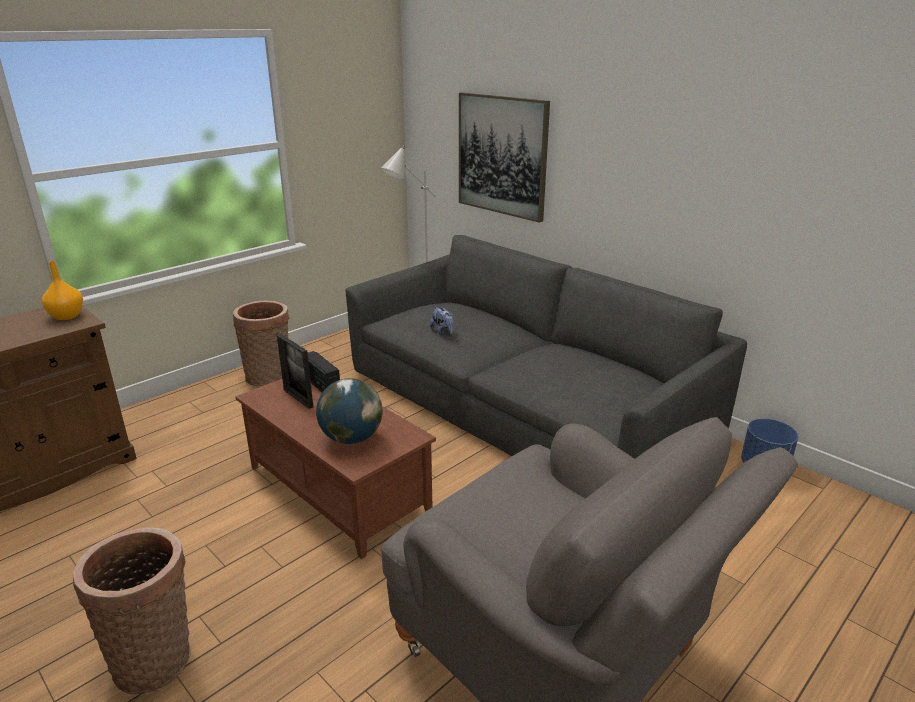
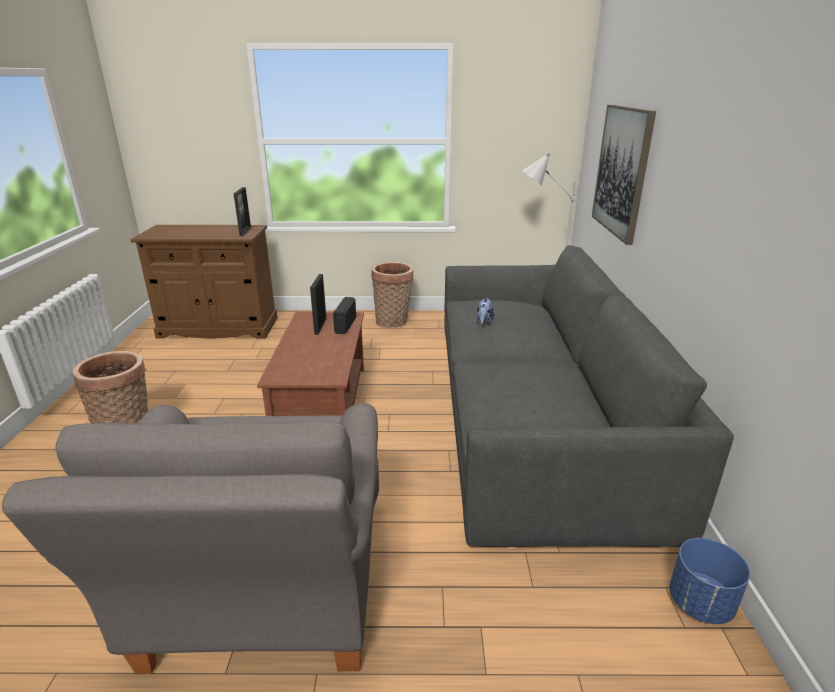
camera: 45 degrees right, 0 degrees up
(66, 316) = (245, 231): orange vase -> picture frame
(351, 438) = (301, 361): globe -> none

